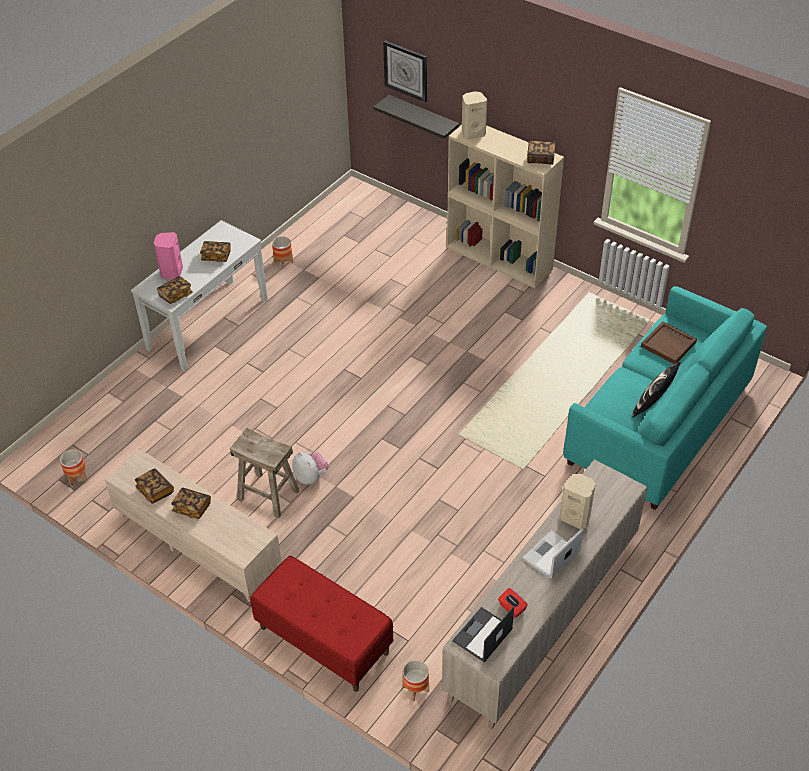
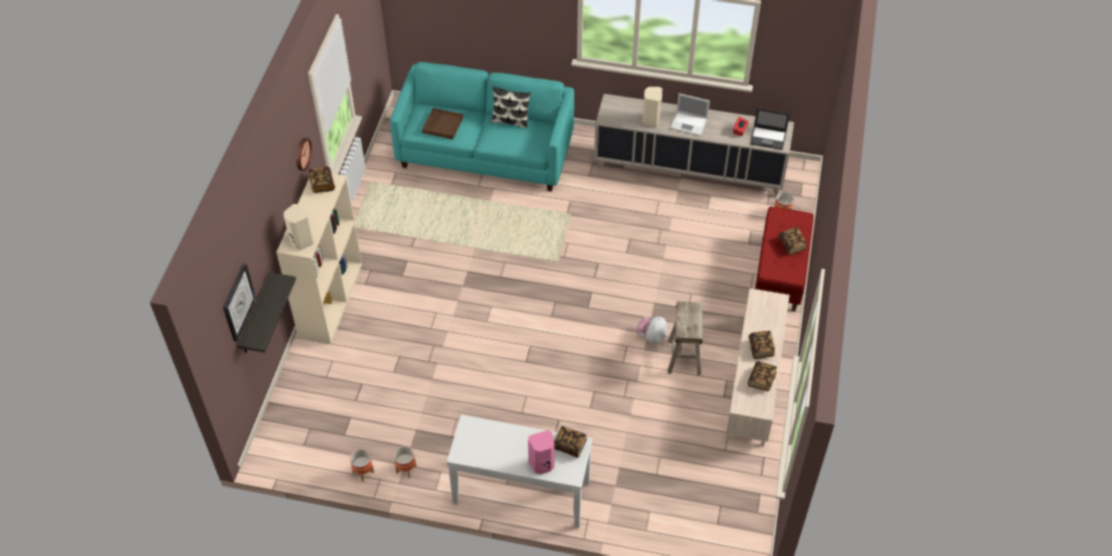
camera: 115 degrees left, 5 degrees up
(77, 477) = (747, 499): planter -> planter (363, 472)
(216, 256) = (502, 439): book -> book (792, 245)
(563, 126) = (302, 154): none -> wall clock

